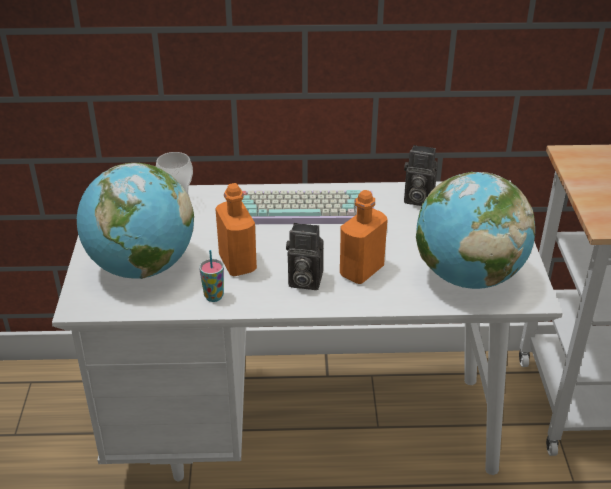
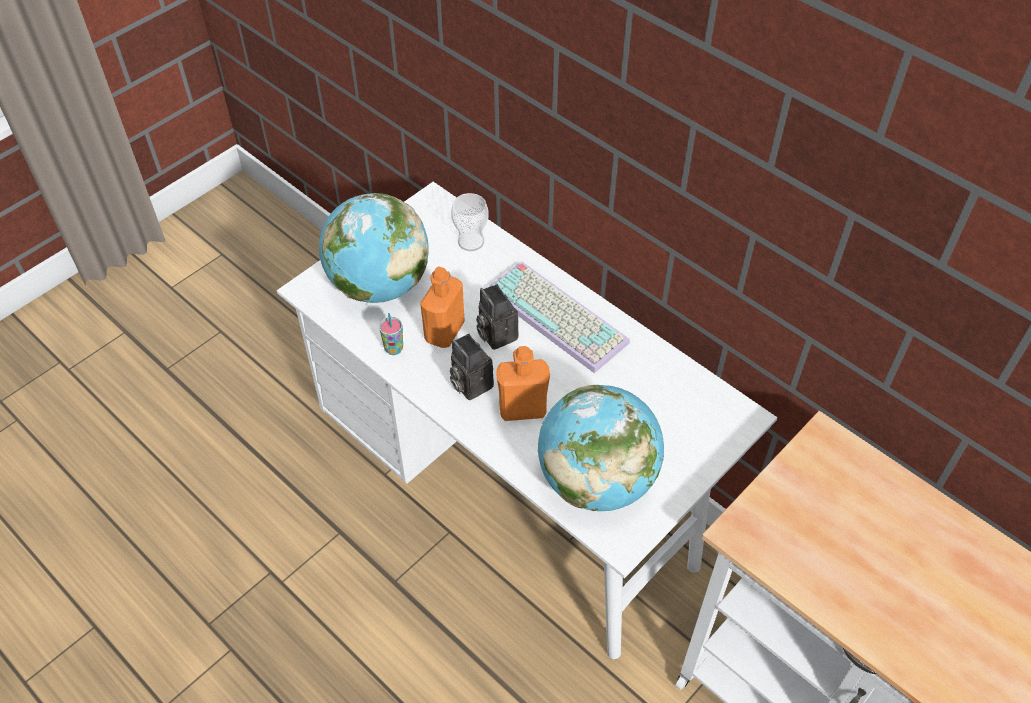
camera: 45 degrees right, 15 degrees up
(417, 199) = (662, 374): camera -> camera (495, 334)

